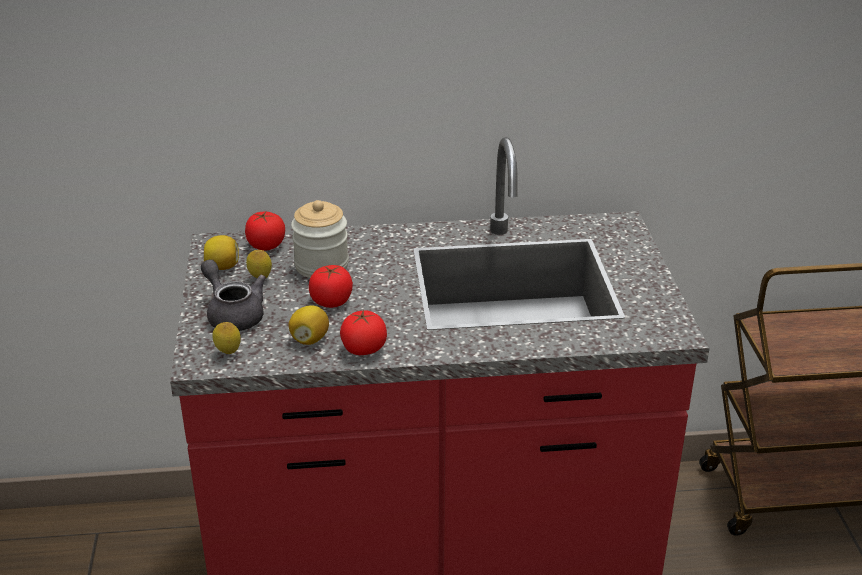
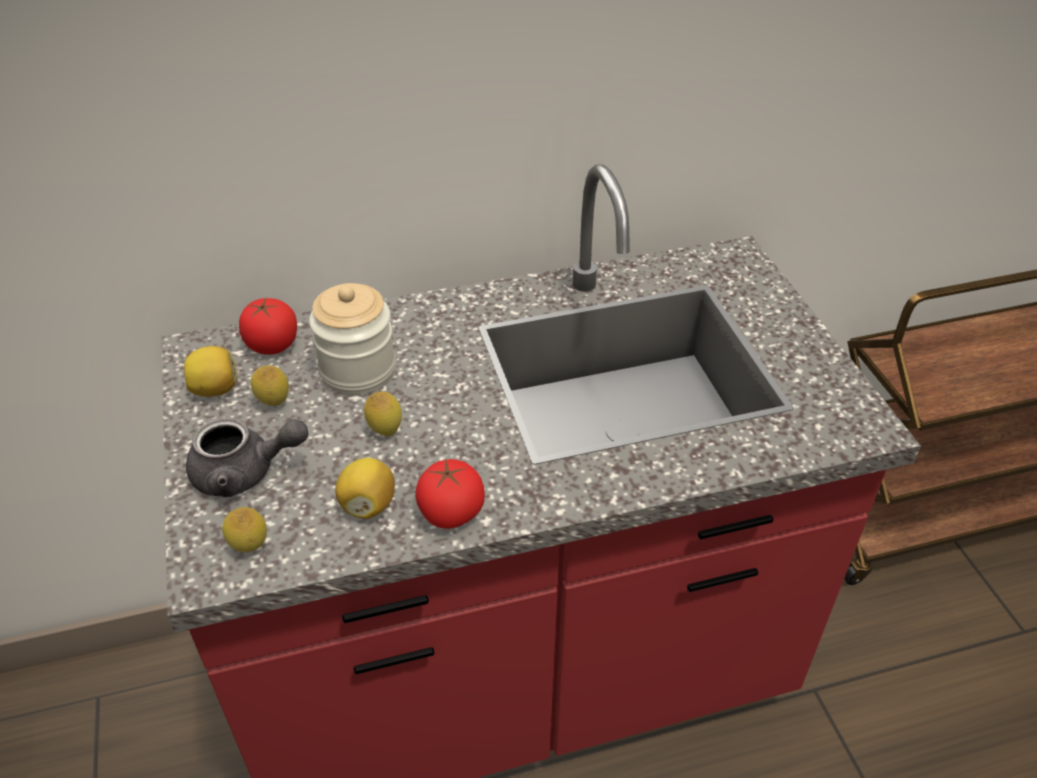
camera: 10 degrees left, 10 degrees up
(233, 314) = (245, 472): grey teapot -> grey teapot turned 135 degrees clockwise
(331, 301) = (385, 431): tomato -> lemon

